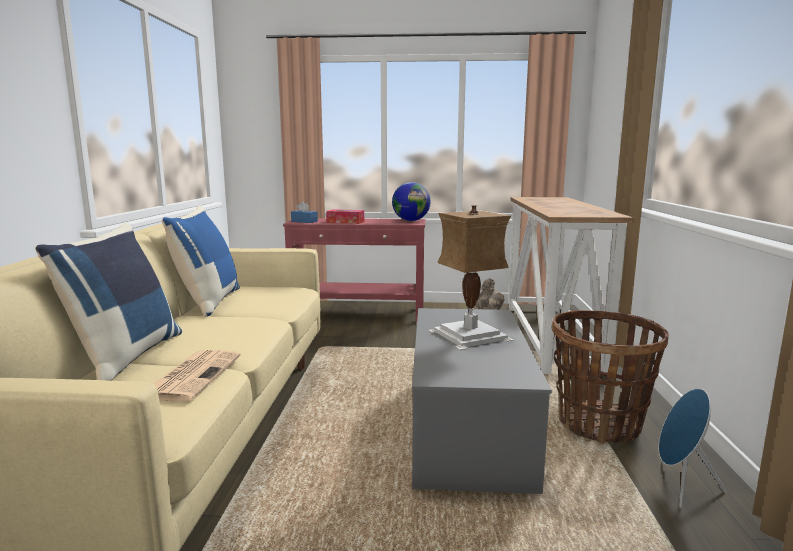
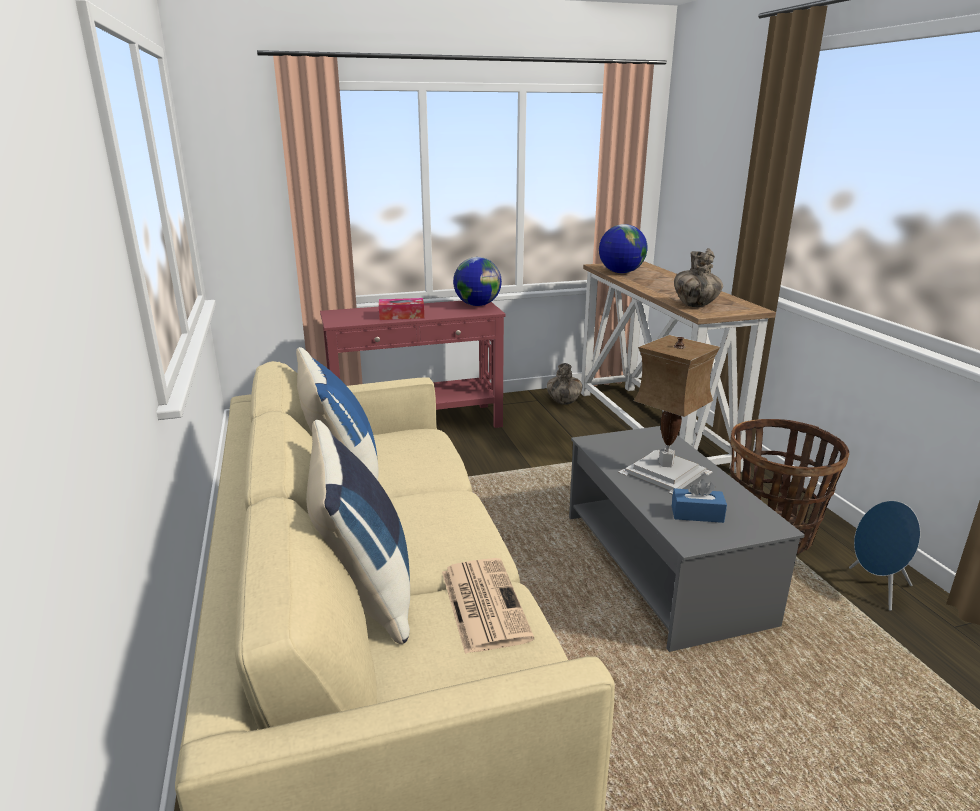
camera: 20 degrees left, 10 degrees up
(304, 221) = (346, 319): blue tissue box -> blue tissue box (697, 514)
(533, 200) = (620, 272): none -> globe
(561, 212) = (695, 305): none -> vase

